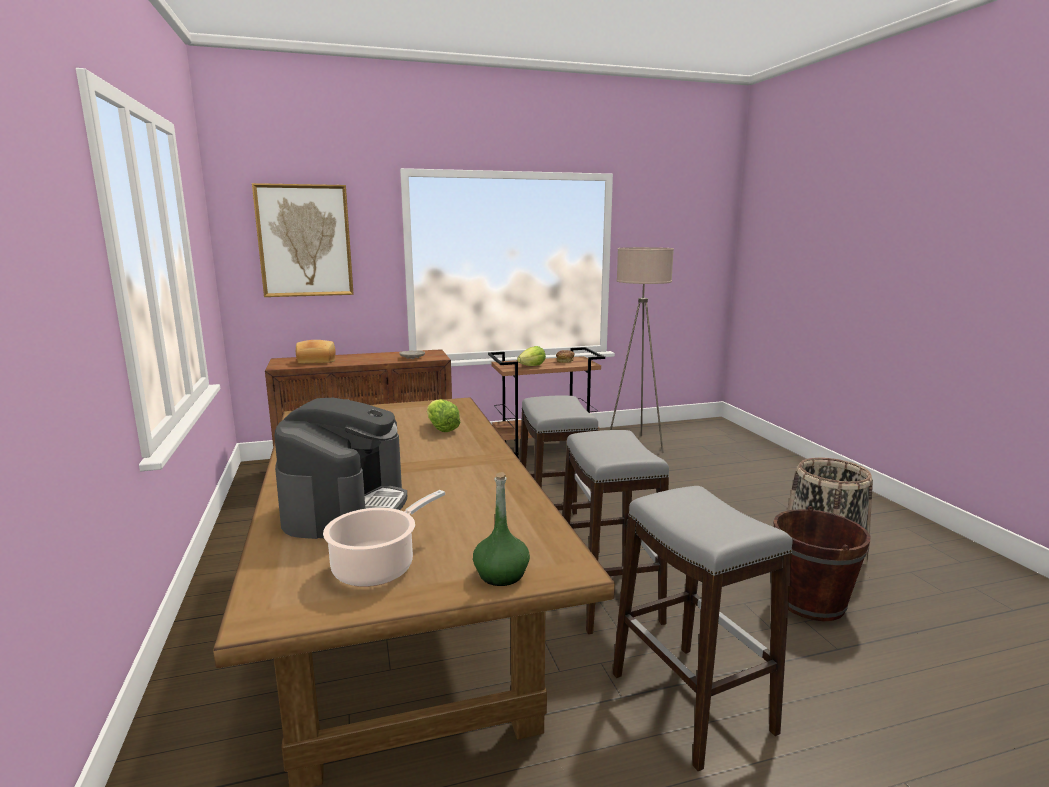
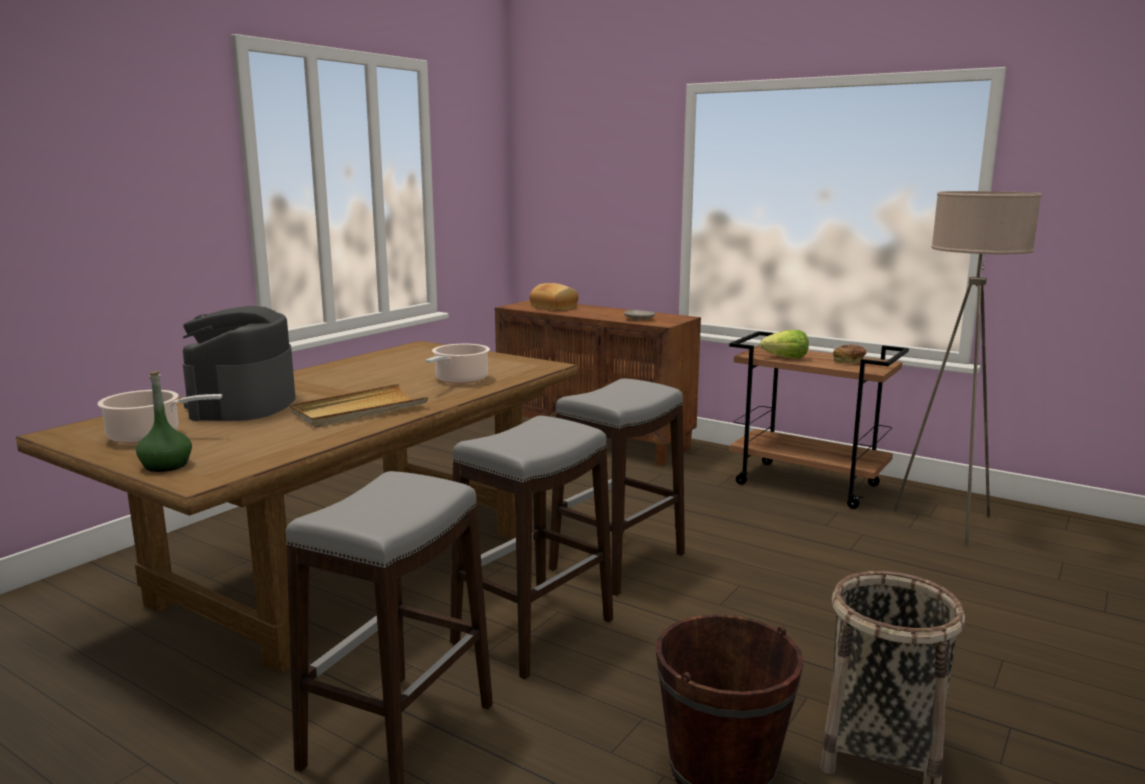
camera: 50 degrees right, 0 degrees up
(305, 241) = (585, 174): picture -> none
(346, 507) = (243, 404): coffee machine -> coffee machine turned 120 degrees clockwise
(442, 429) = (460, 380): lettuce -> cooking pot
(462, 473) = (359, 410): none -> beige tray

